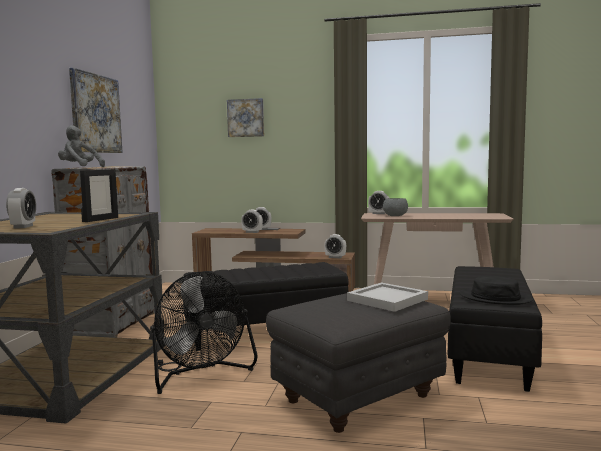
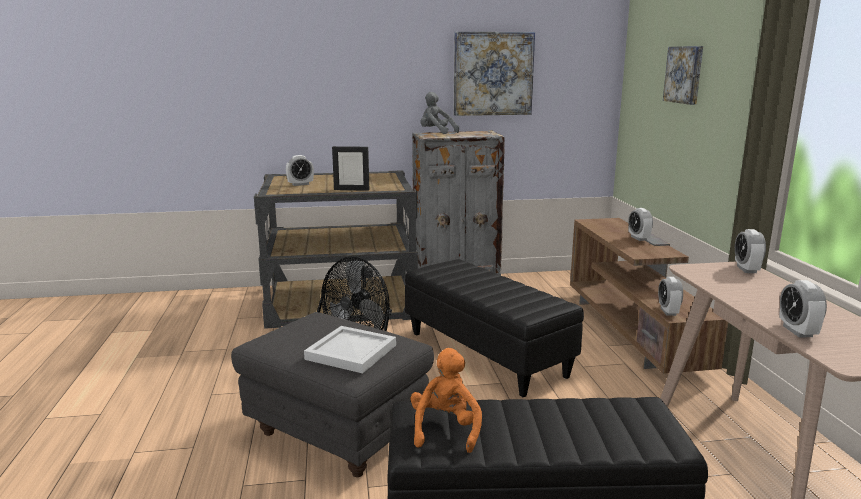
camera: 70 degrees right, 10 degrees up
(79, 167) = (436, 133): grey plush toy -> grey plush toy turned 60 degrees counterclockwise
(252, 232) = (615, 238): alarm clock -> alarm clock (797, 331)
(395, 216) = (729, 281): grey bowl -> none
(495, 297) = (445, 430): black hat -> orange plush toy

